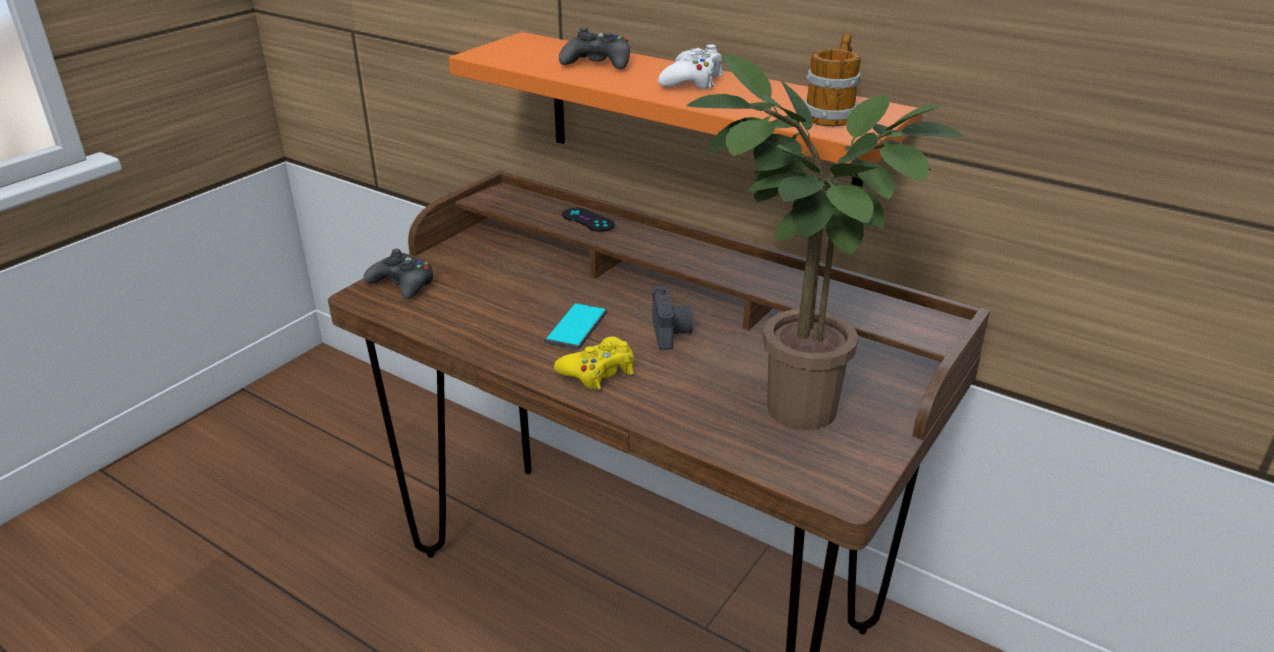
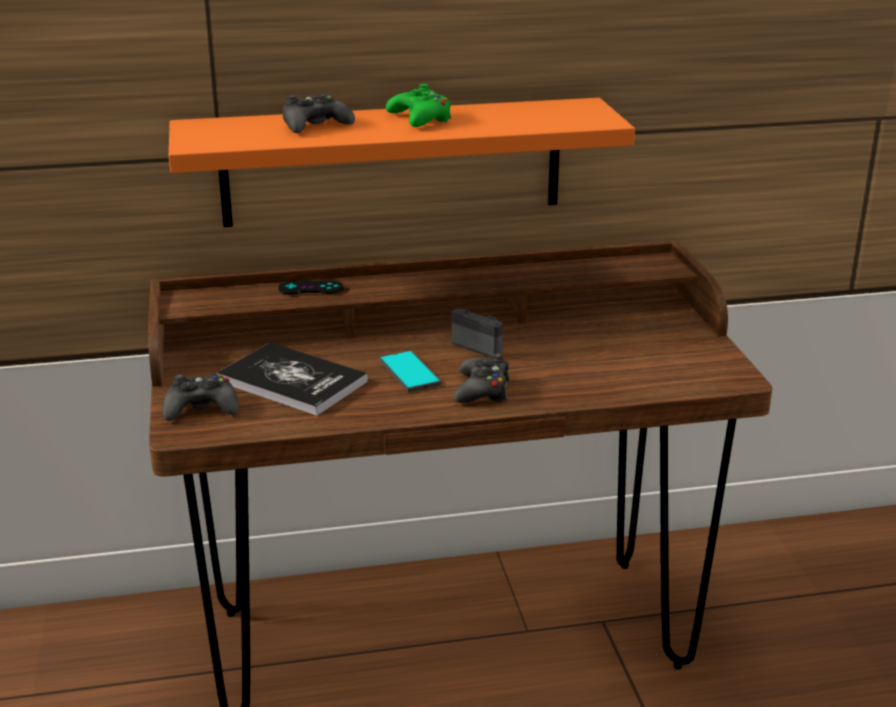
camera: 45 degrees left, 5 degrees down
(489, 293) = (292, 381): none -> book
(598, 371) = (482, 390): yellow game controller -> black game controller
(692, 81) = (420, 119): white game controller -> green game controller
(793, 414) = (641, 355): potted plant -> none
(832, 114) = (564, 114): mug -> none

